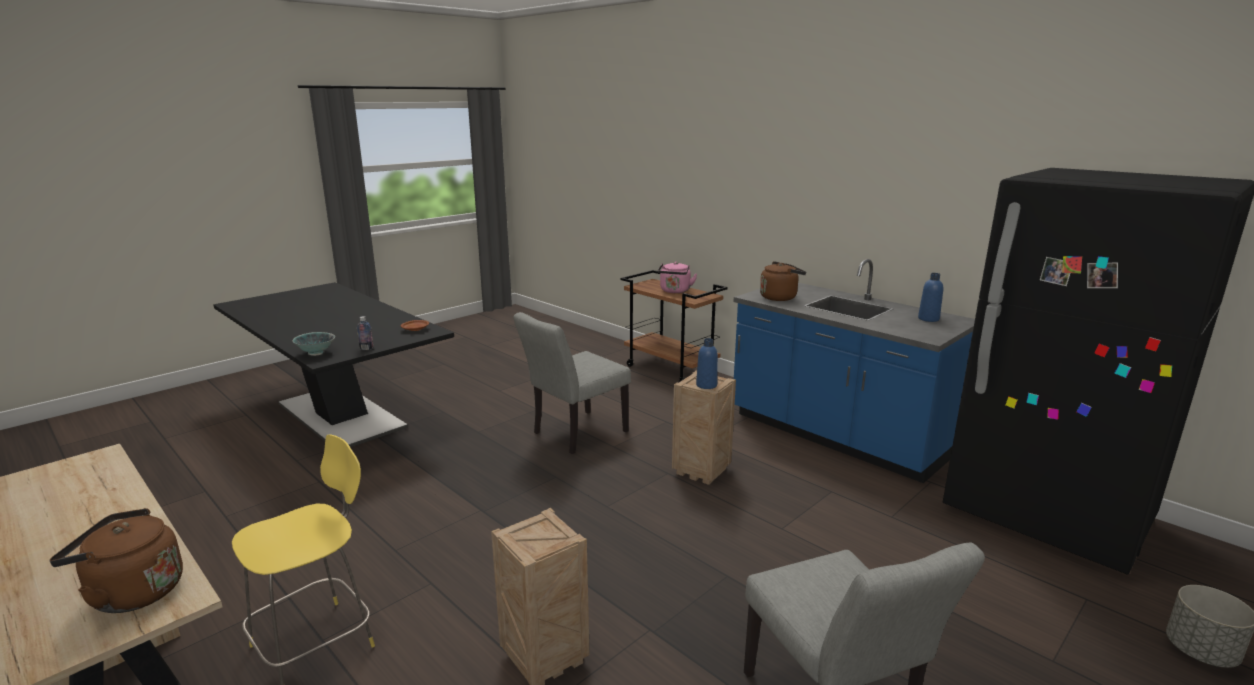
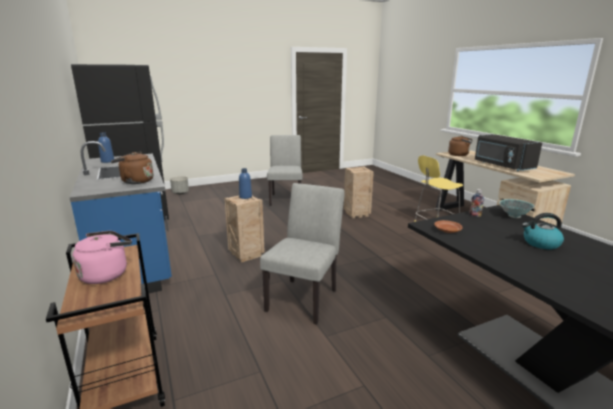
camera: 160 degrees left, 0 degrees up
(98, 508) = (502, 166): none -> black microwave
(333, 328) = (540, 243): none -> kettle
(574, 434) = (305, 297): grey chair -> grey chair turned 45 degrees counterclockwise

